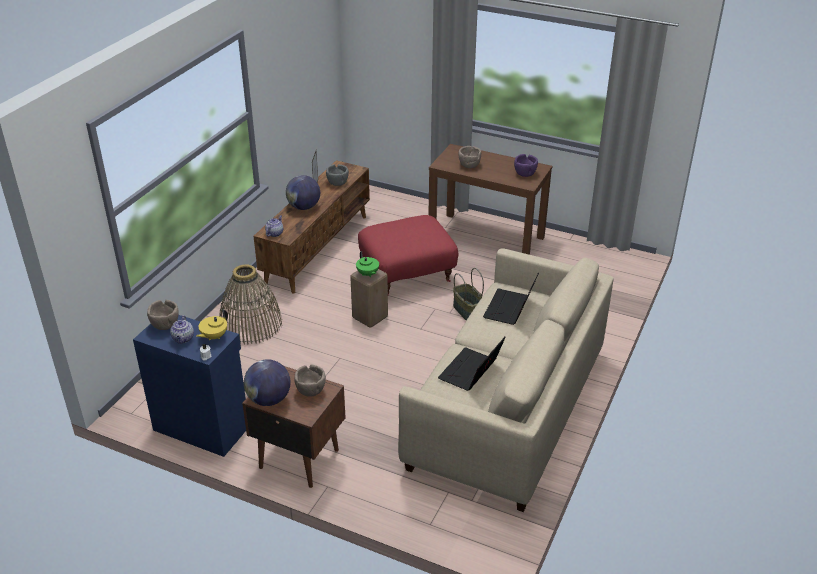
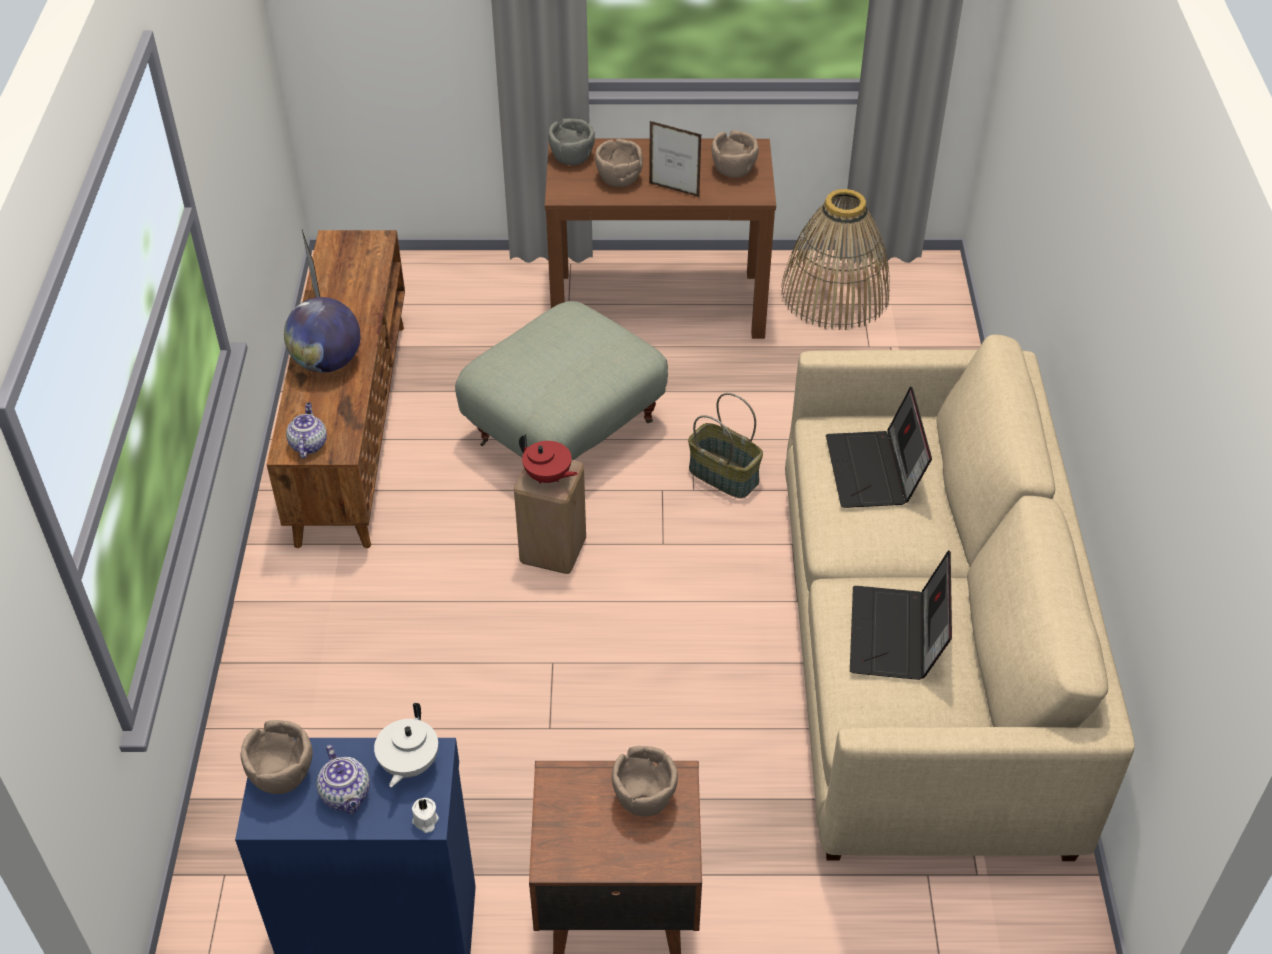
camera: 25 degrees left, 10 degrees up
(214, 336) = (408, 764): yellow teapot -> white teapot
(251, 324) = (328, 650): basket -> basket (835, 294)
(269, 399) = (577, 852): globe -> none
(337, 183) = (358, 284): grey bowl -> grey bowl (572, 158)
(367, 274) = (548, 476): green teapot -> red teapot
(407, 274) = (564, 431): red ottoman -> grey ottoman
(491, 174) = (674, 190): none -> picture frame
(525, 174) = (733, 171): purple bowl -> brown bowl

